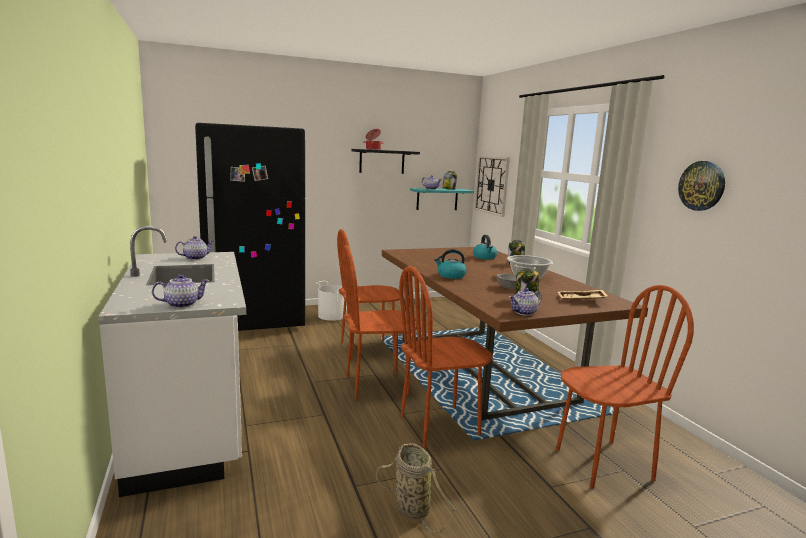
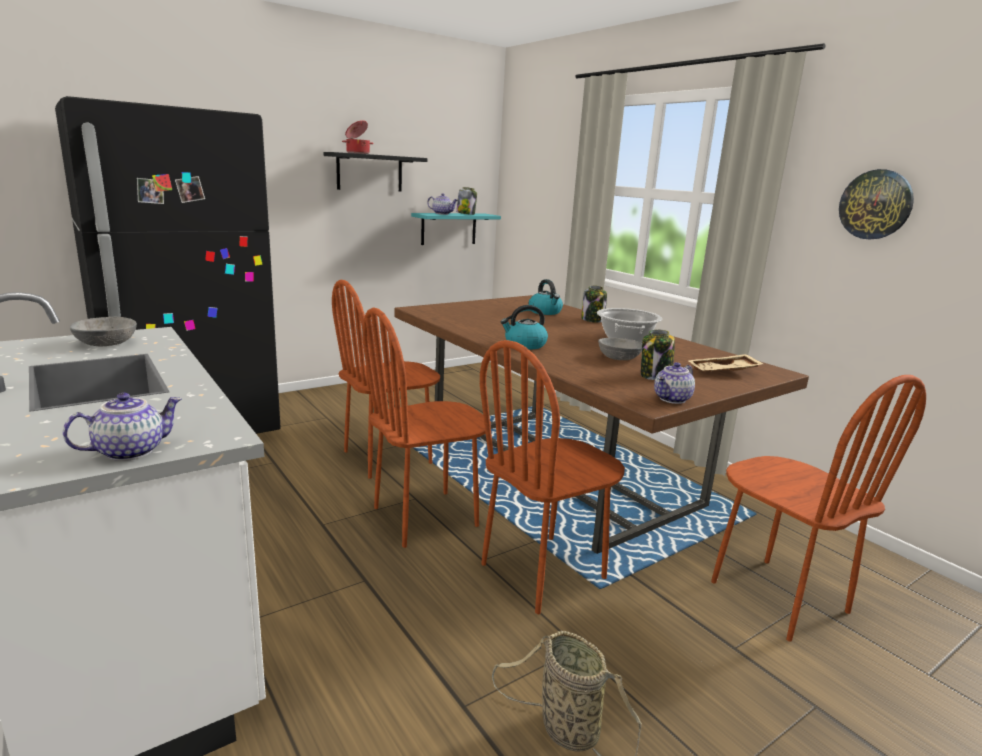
camera: 15 degrees left, 5 degrees up
(195, 258) = (105, 343): teapot -> grey bowl
(332, 315) = (314, 408): white bucket -> none
(492, 185) = (527, 207): wall clock -> none
(603, 464) = (778, 597): brown chair -> brown chair turned 90 degrees clockwise

